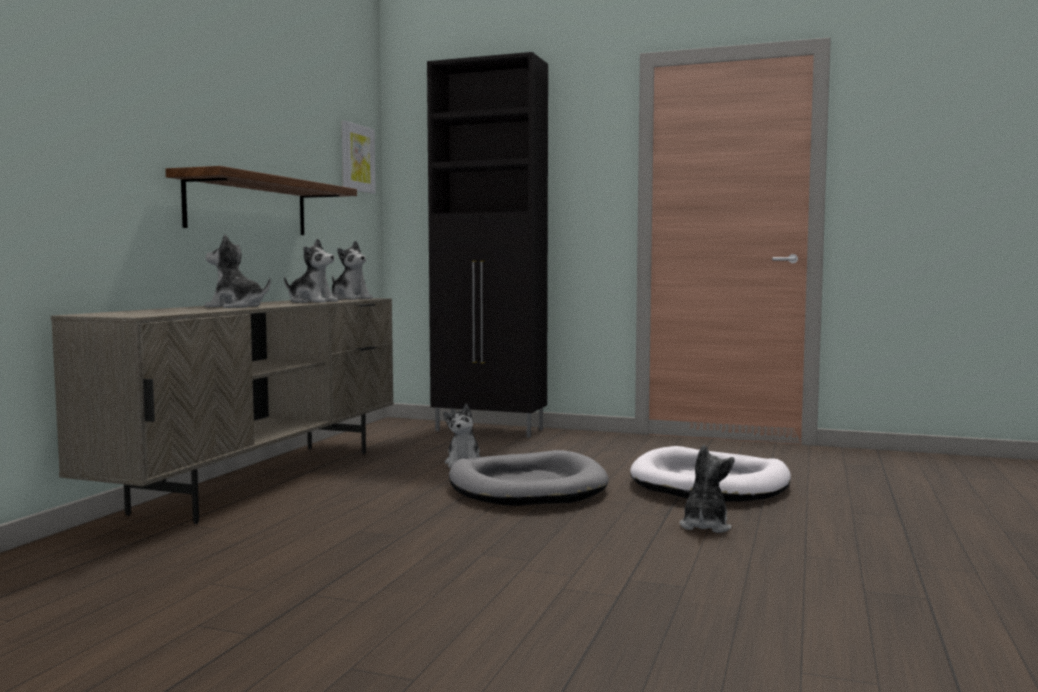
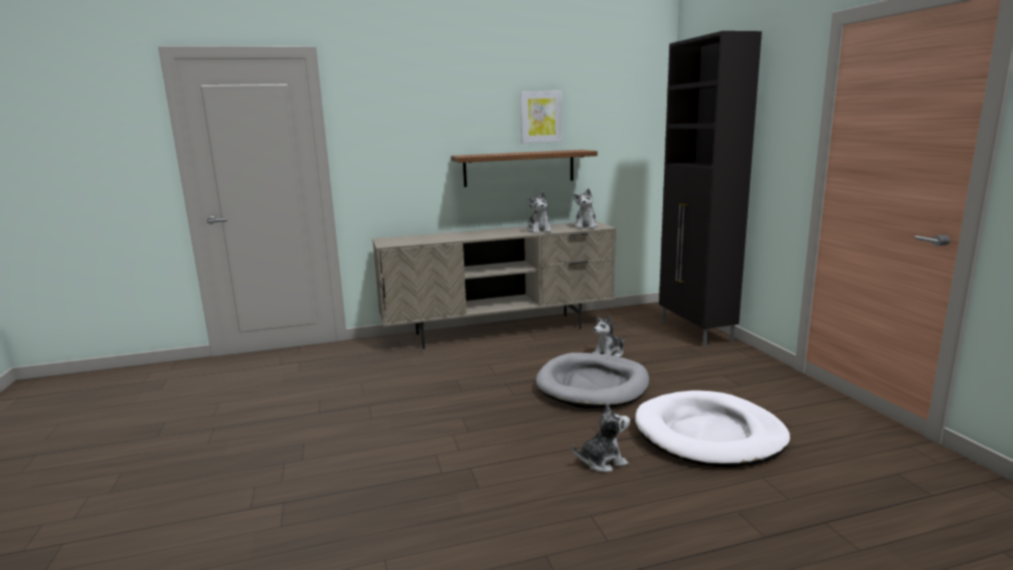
camera: 55 degrees right, 10 degrees up
(236, 307) = (470, 236): plush toy -> none
(357, 158) = (638, 118): picture -> picture (540, 117)

